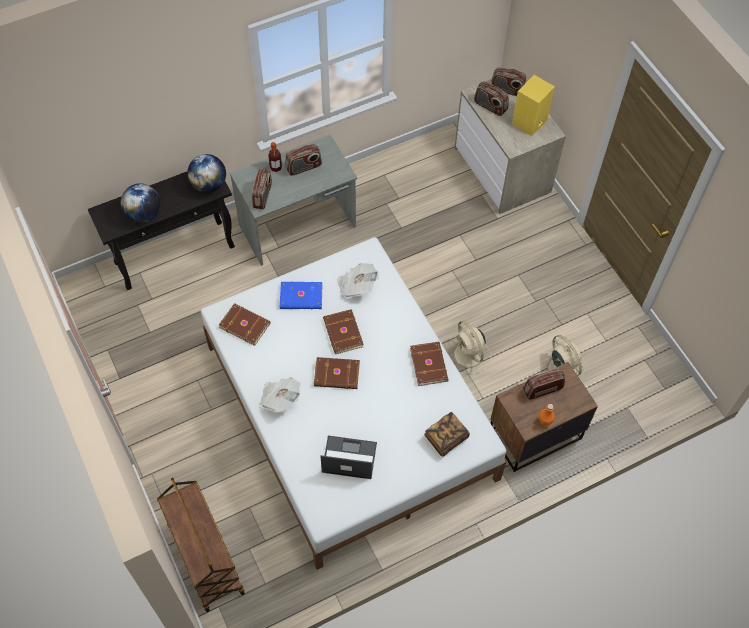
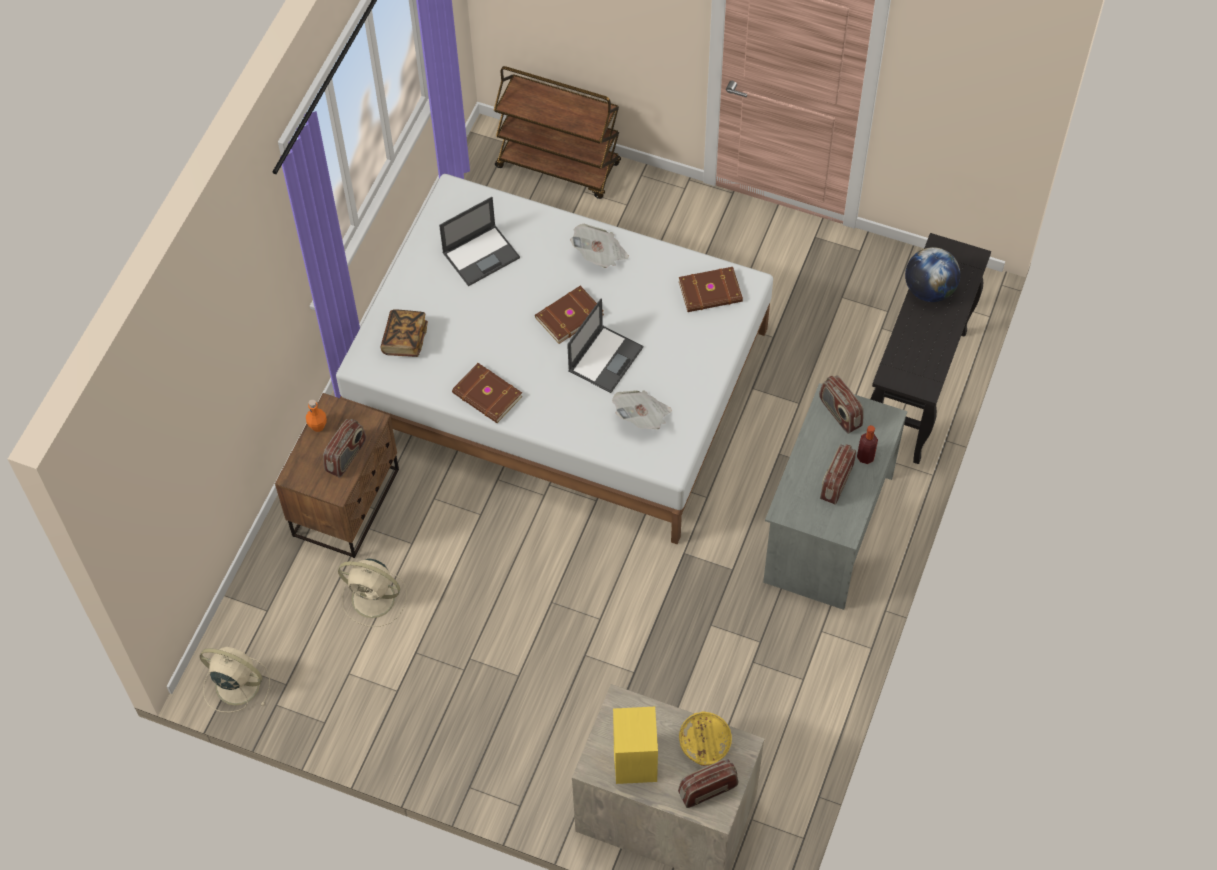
camera: 140 degrees right, 0 degrees up
(209, 185) = (905, 372): globe -> none
(301, 297) = (685, 361): blue book -> none
(342, 333) = (605, 358): brown book -> laptop
(468, 356) = (489, 532): beige fan -> beige fan (235, 684)
(490, 106) = (705, 743): radio -> yellow bowl

